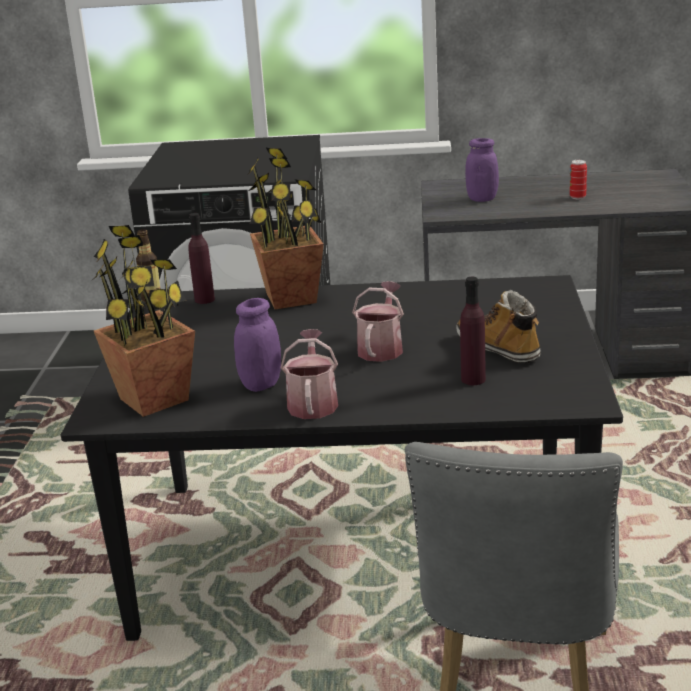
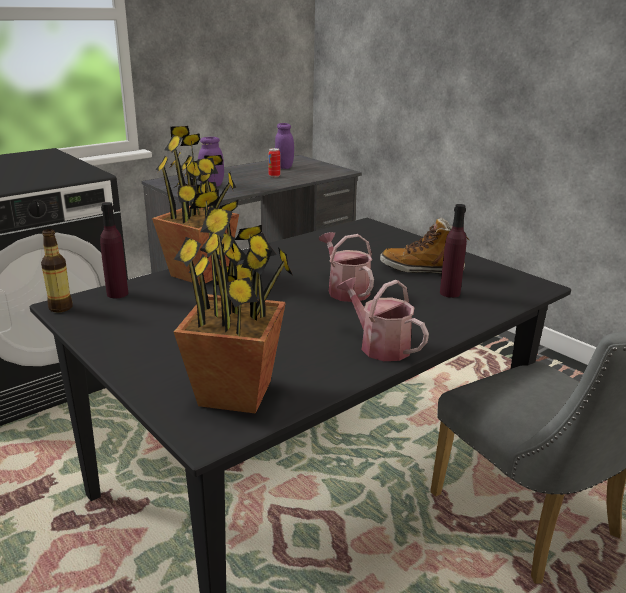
camera: 45 degrees left, 0 degrees up
(261, 384) = (309, 346): purple jar -> purple jar (284, 167)

